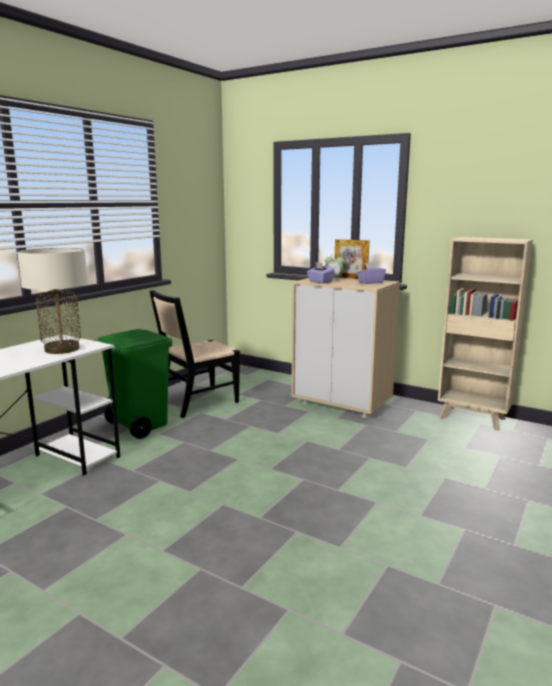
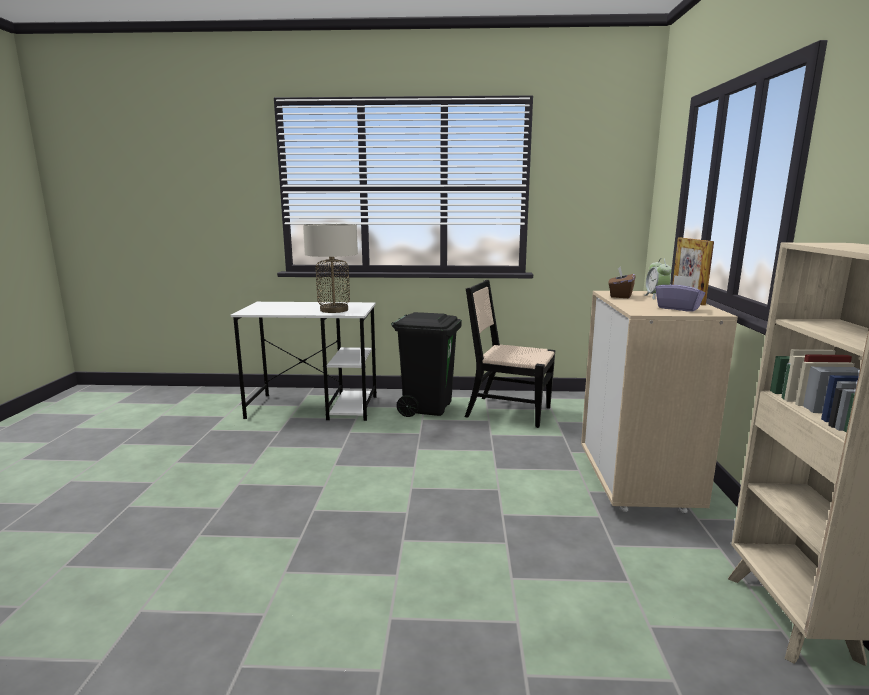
camera: 60 degrees right, 0 degrees up
(139, 426) = (427, 408): green trash can -> black trash can
(320, 281) = (620, 296): purple tissue box -> brown tissue box

